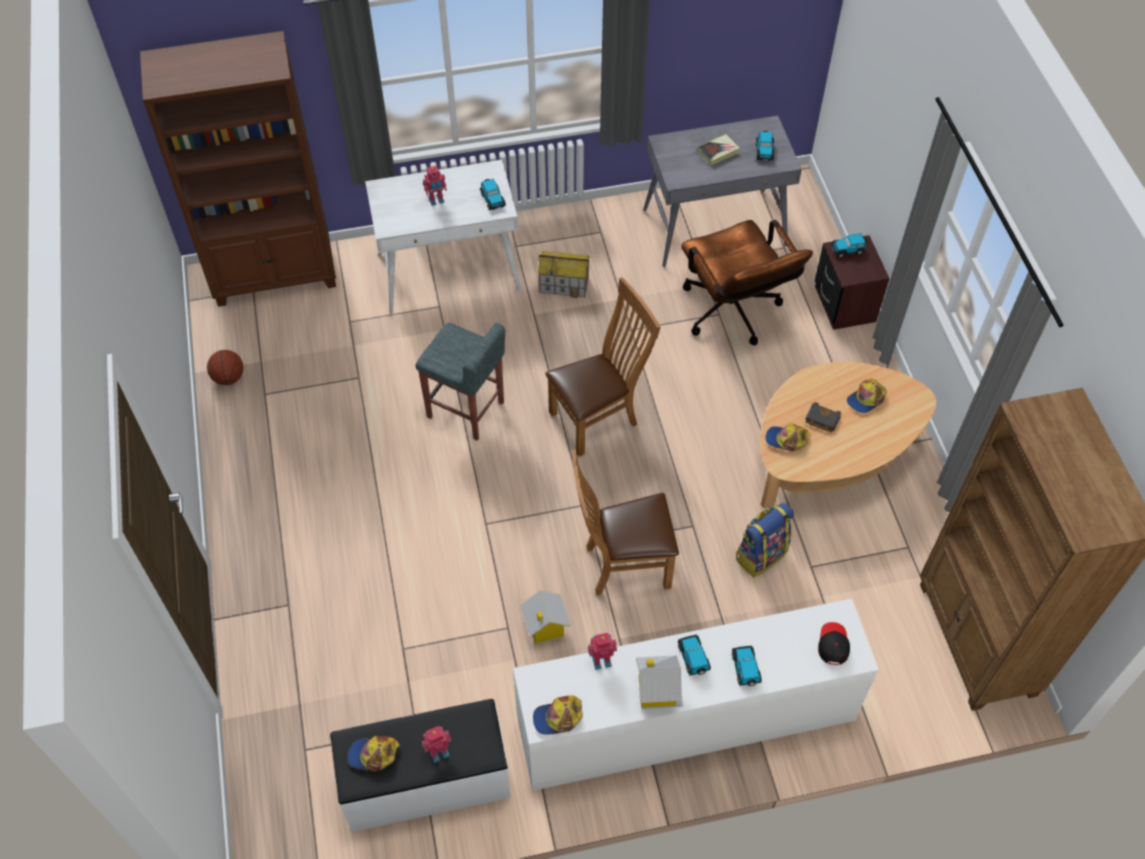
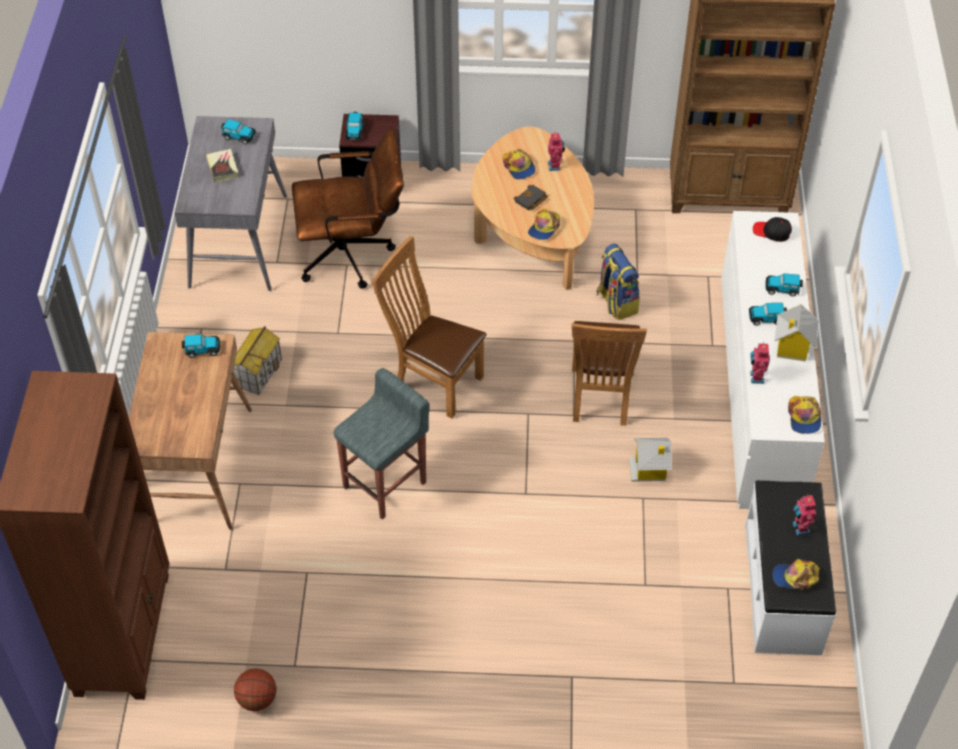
camera: 75 degrees left, 5 degrees down
(373, 754) = (795, 577): cap -> cap turned 75 degrees clockwise
(436, 200) = (180, 396): toy robot -> toy robot (555, 166)
(450, 272) = (196, 465): white desk -> brown desk
(598, 418) = (433, 381): brown chair -> brown chair turned 45 degrees counterclockwise

